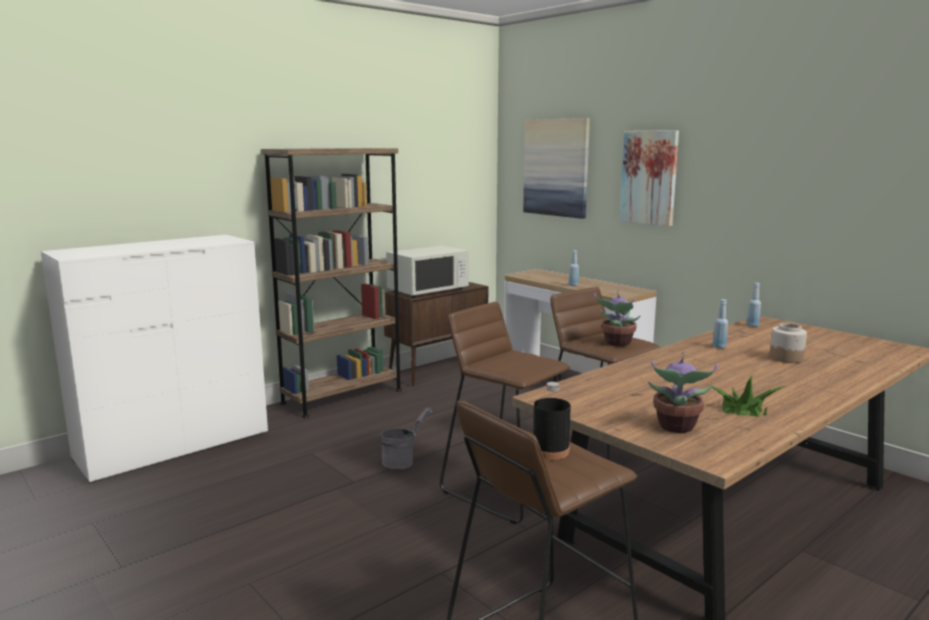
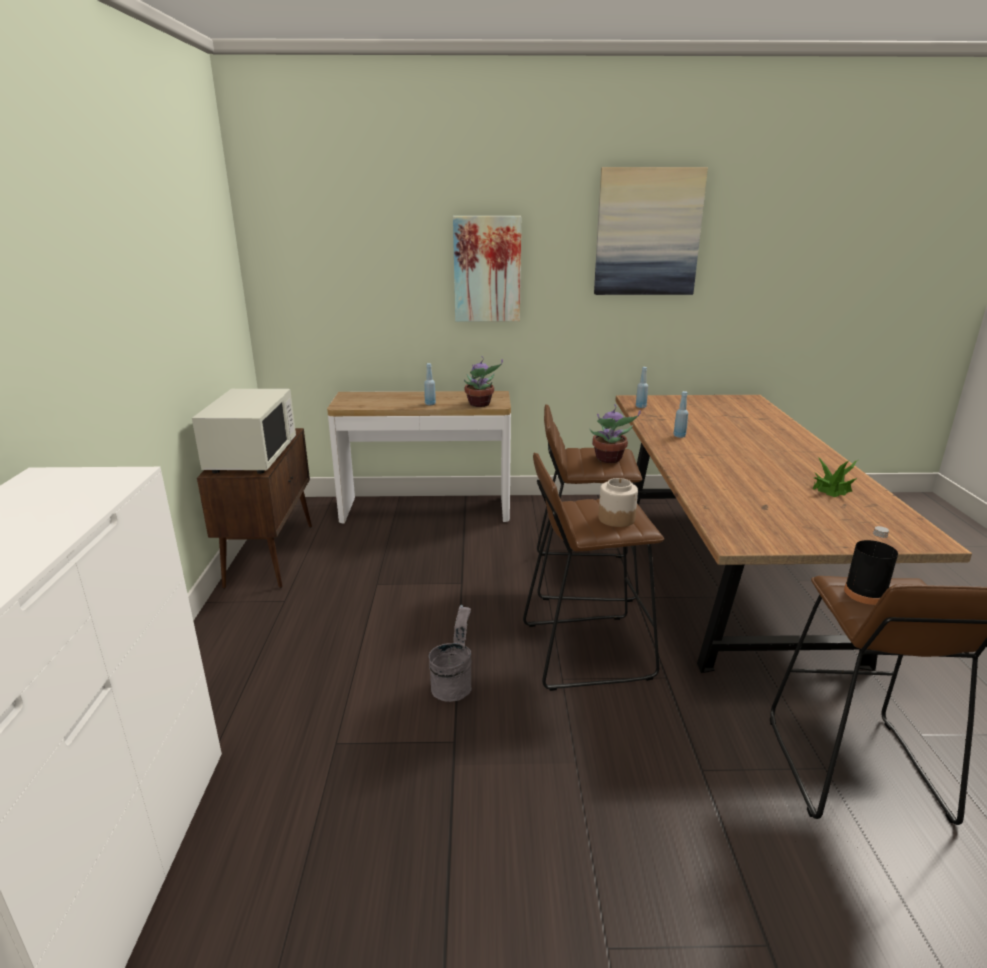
camera: 50 degrees left, 10 degrees up
(342, 396) = (218, 646): brown bookcase -> none
(556, 167) = (350, 263): picture -> picture (647, 232)
(676, 427) = (856, 525): potted plant -> potted plant (480, 404)
(786, 358) = (732, 431): jar -> jar (616, 518)

